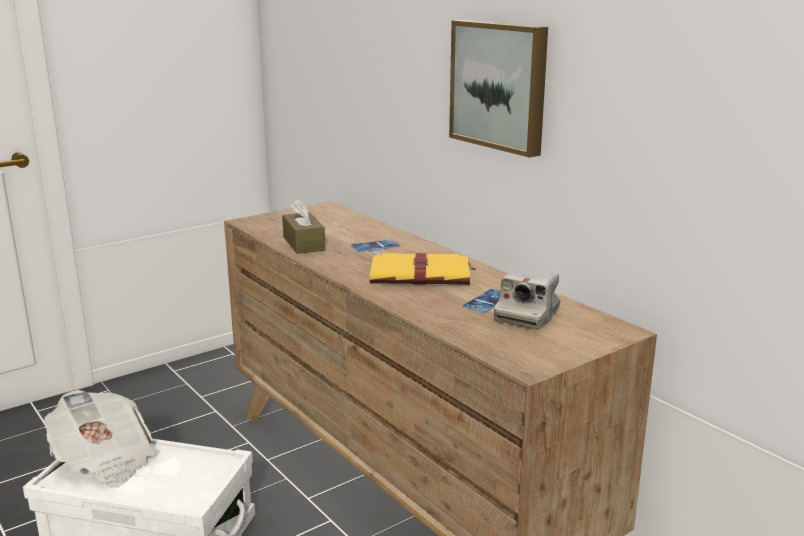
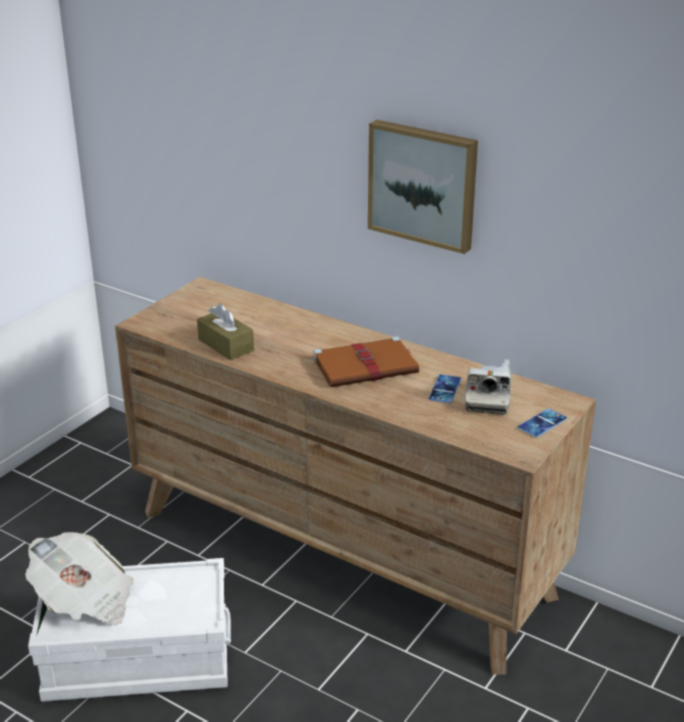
camera: 20 degrees left, 10 degrees up
(375, 246) = (297, 337): phone -> phone (542, 423)
(422, 274) = (367, 366): yellow book -> brown book

